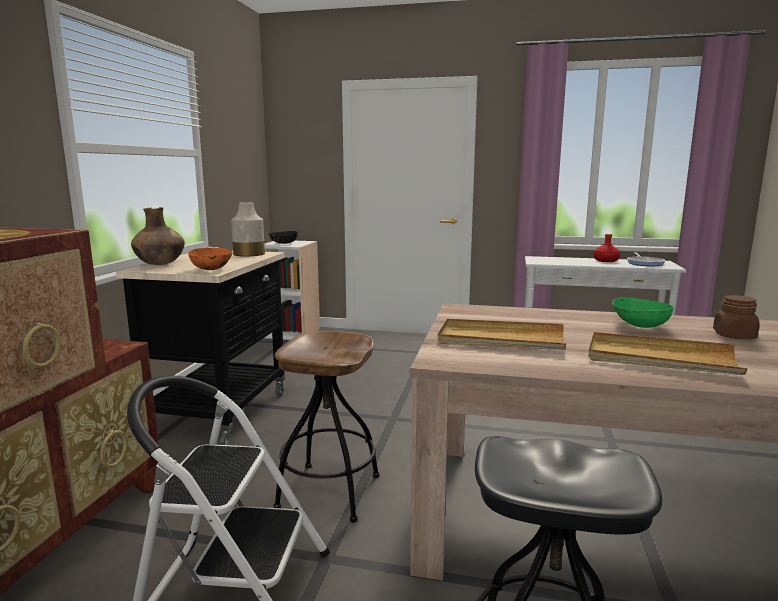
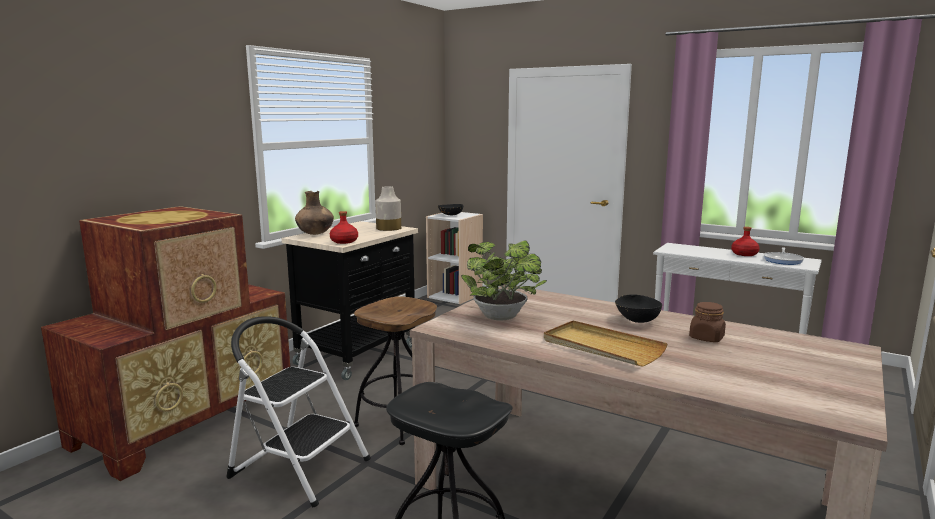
camera: 20 degrees right, 0 degrees up
(212, 269) = (344, 241): orange bowl -> red bottle
(500, 339) = (503, 318): beige tray -> potted plant
(638, 325) = (636, 320): green bowl -> black bowl

